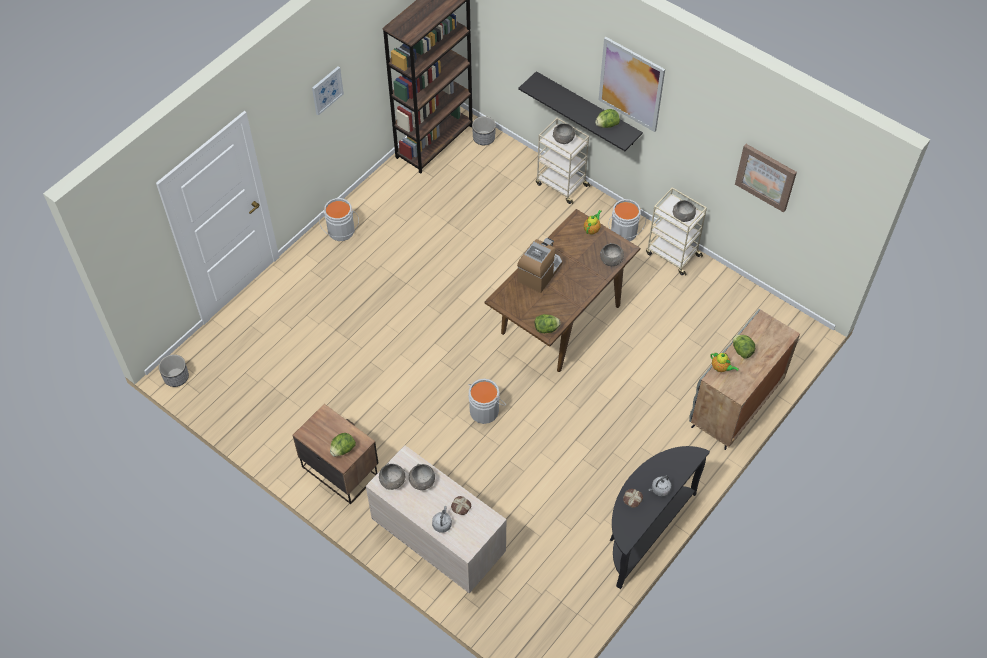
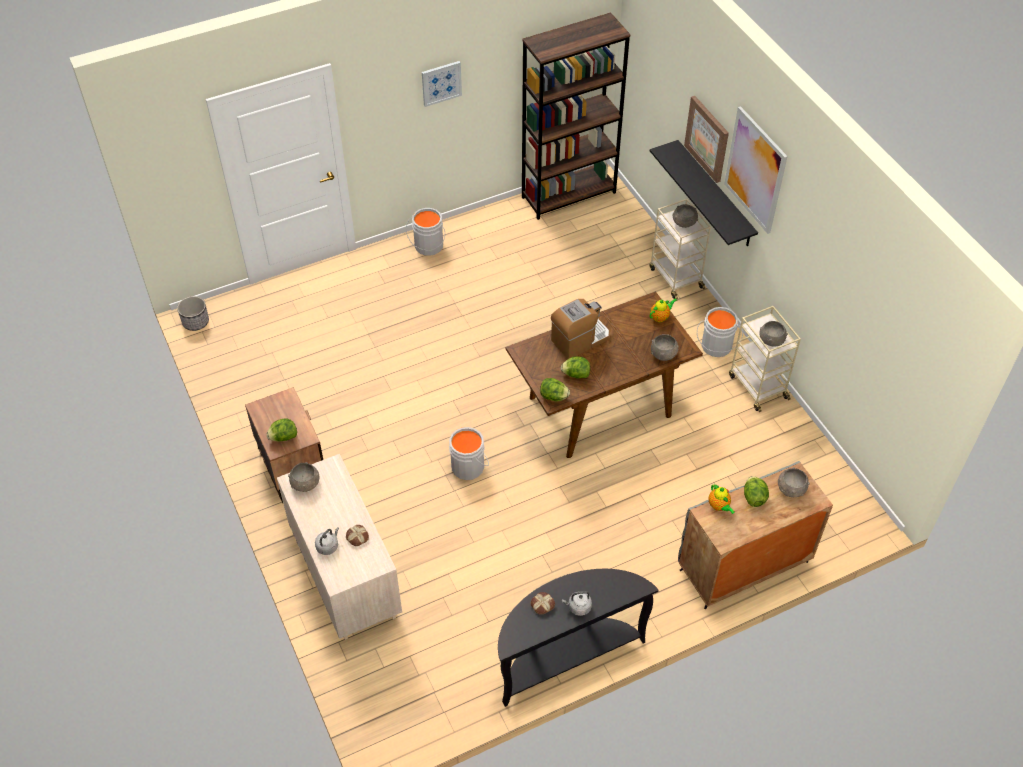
camera: 25 degrees right, 5 degrees down
(422, 481) = (334, 496): grey bowl -> grey bowl (790, 489)
(484, 138) = (620, 208): planter -> none
(607, 125) = (722, 213): lettuce -> lettuce (575, 374)
(766, 177) = (862, 314): picture -> picture (707, 138)

